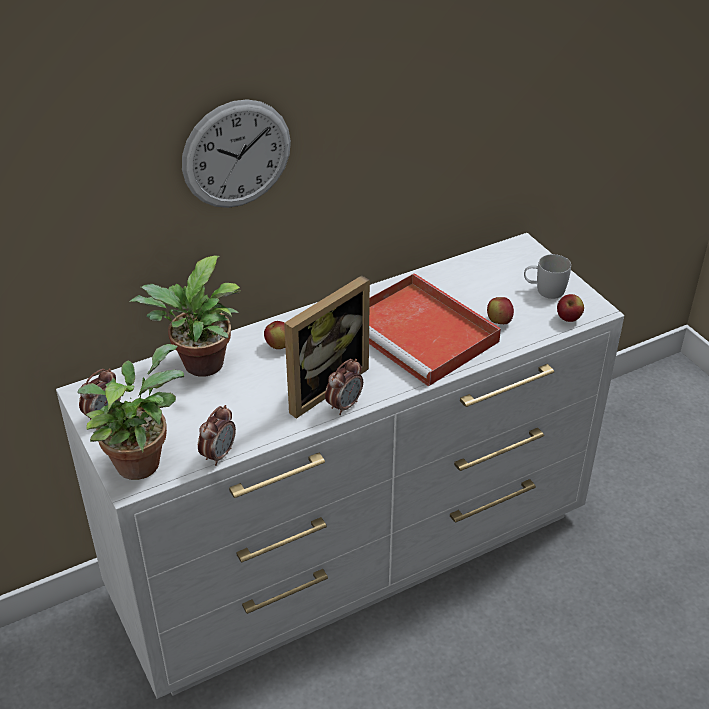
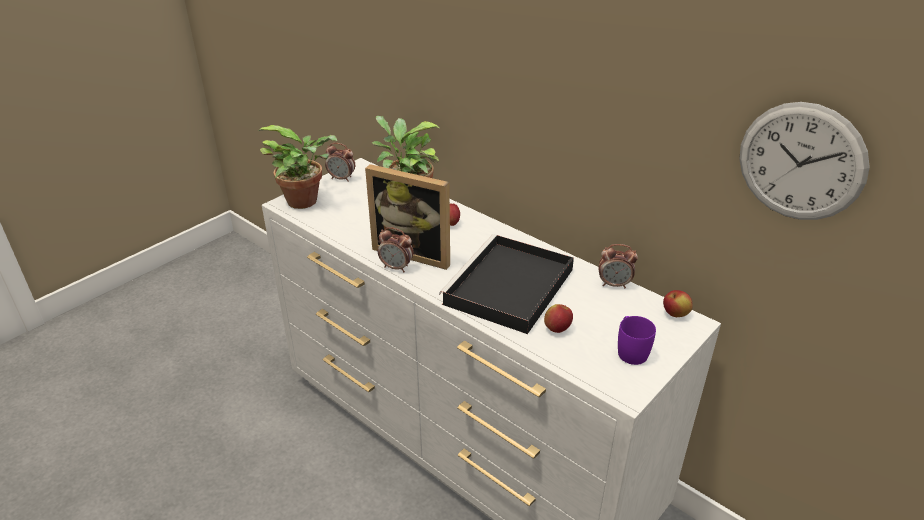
camera: 70 degrees right, 5 degrees down
(219, 454) = (321, 227): alarm clock -> alarm clock (614, 284)
(237, 154) = (478, 61): wall clock -> wall clock (801, 162)
(423, 334) = (508, 288): red tray -> black tray
(544, 290) = (630, 350): white mug -> purple mug
(568, 319) = (595, 375): apple -> apple (675, 314)

